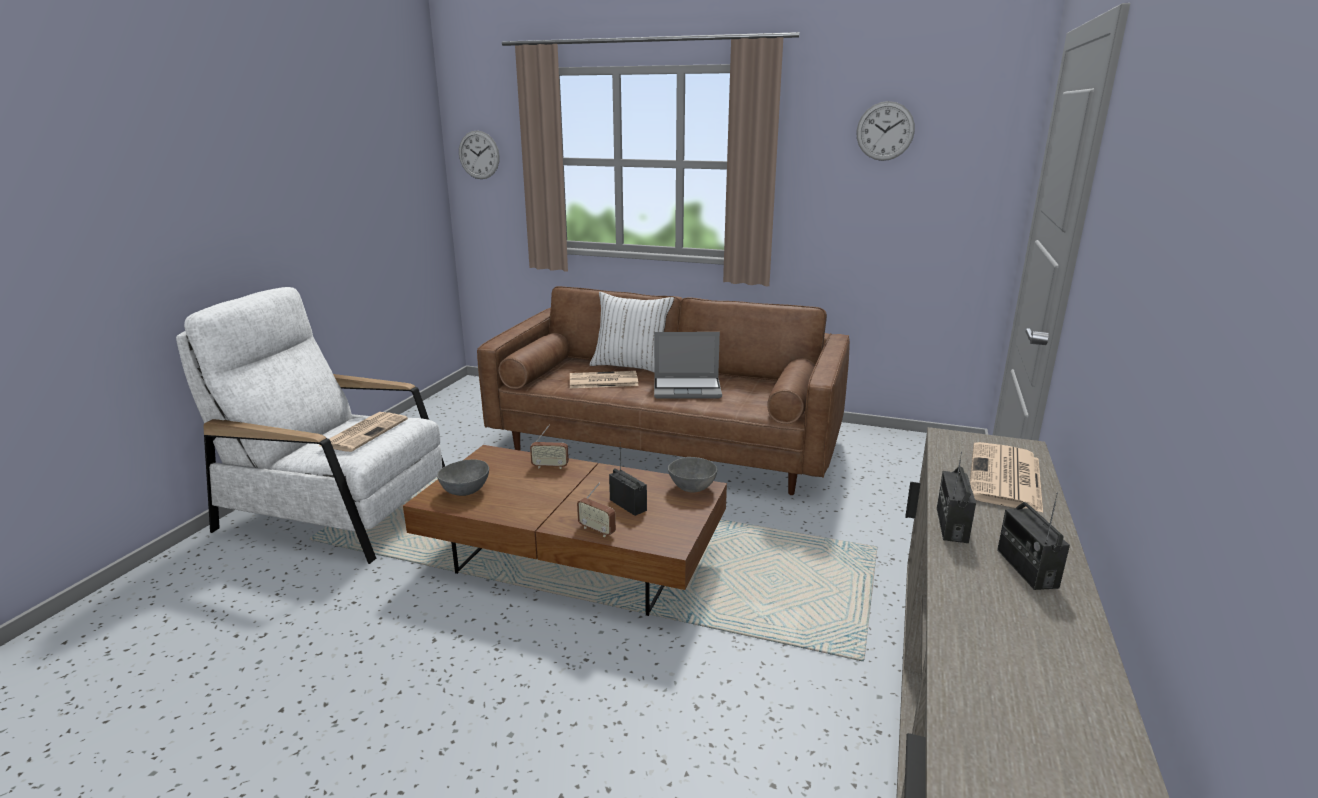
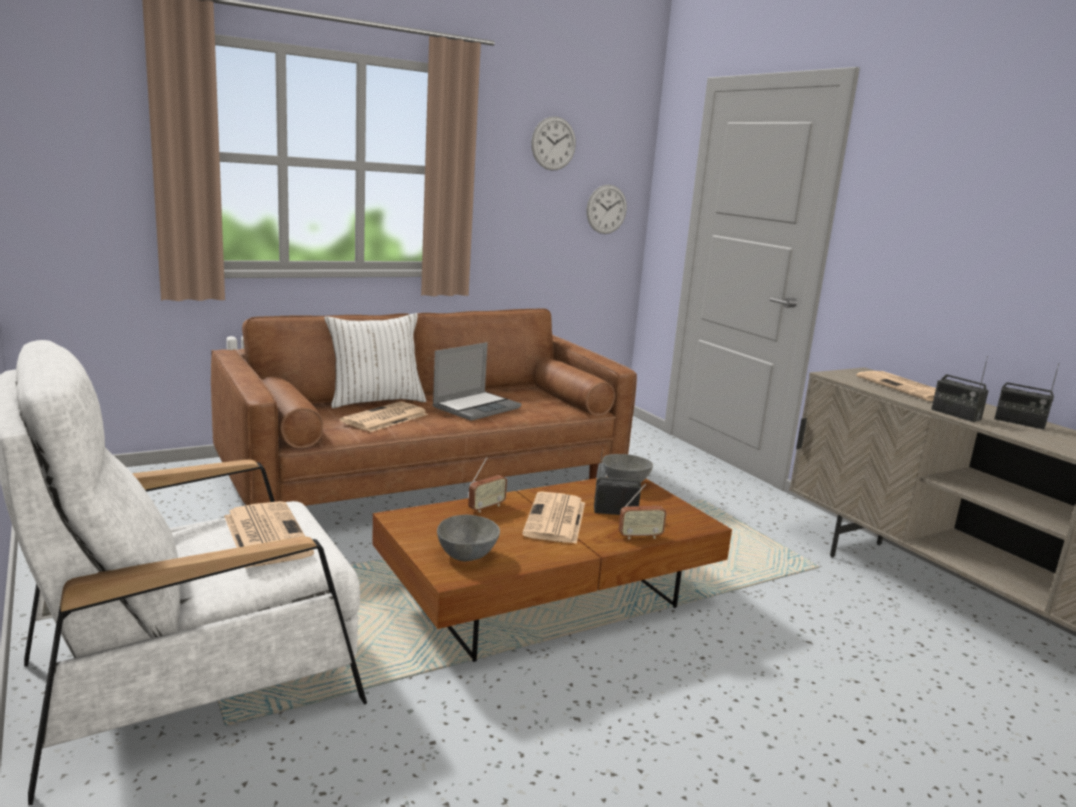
camera: 50 degrees left, 5 degrees down
(479, 155) = (54, 139): wall clock -> wall clock (606, 209)
(572, 493) = (555, 519): none -> newspaper

